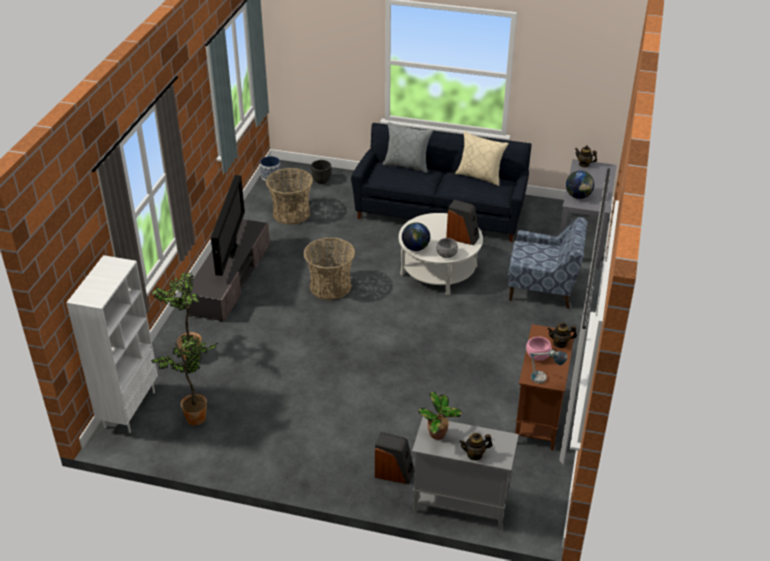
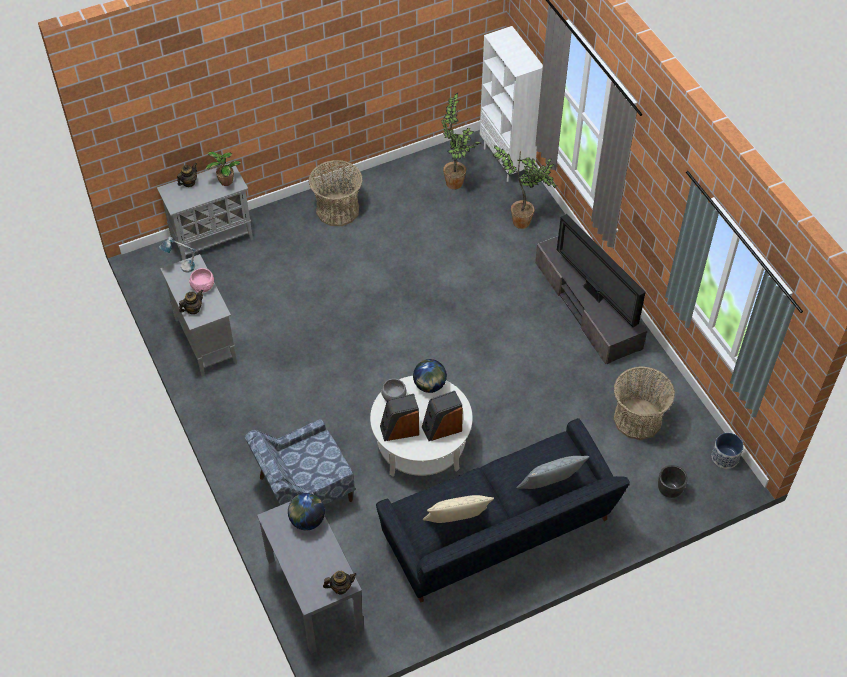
camera: 140 degrees right, 15 degrees up
(330, 287) = (496, 355): basket -> basket (337, 210)
(394, 473) = (277, 232): speaker -> speaker (442, 428)
(539, 418) = (205, 340): brown cabinet -> grey cabinet

